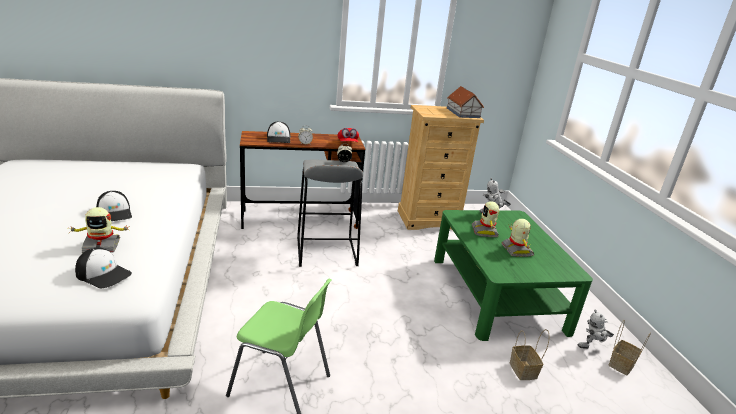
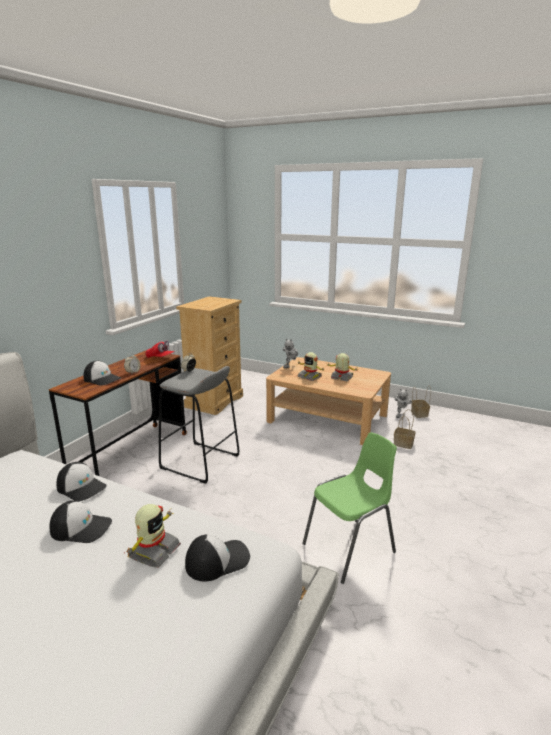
camera: 50 degrees left, 5 degrees down
(163, 196) = (82, 487): none -> cap
(463, 113) = (219, 300): toy house -> none
(497, 294) = (327, 418): green coffee table -> beige coffee table

